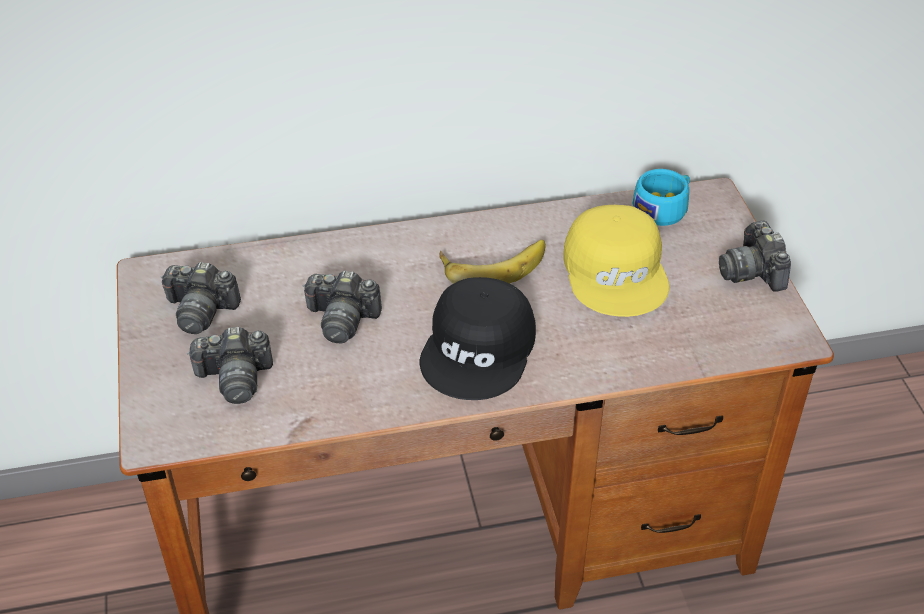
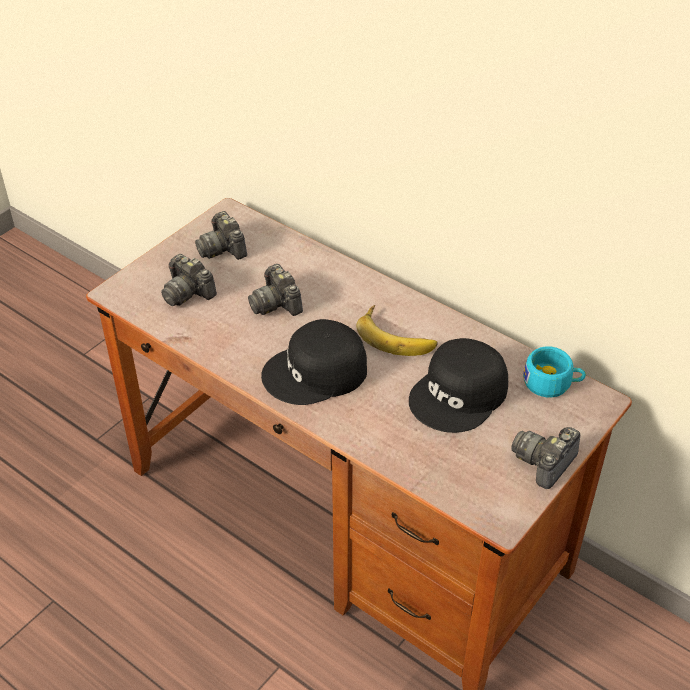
camera: 50 degrees right, 0 degrees up
(617, 271) = (460, 395): yellow cap -> black cap

